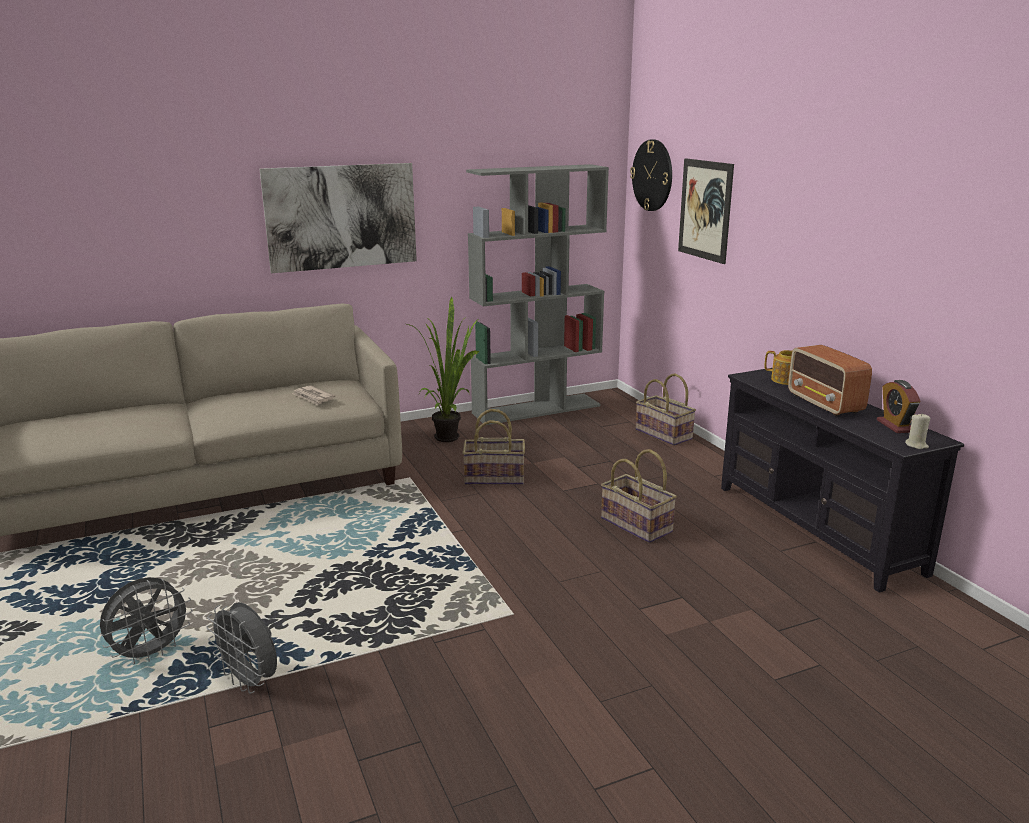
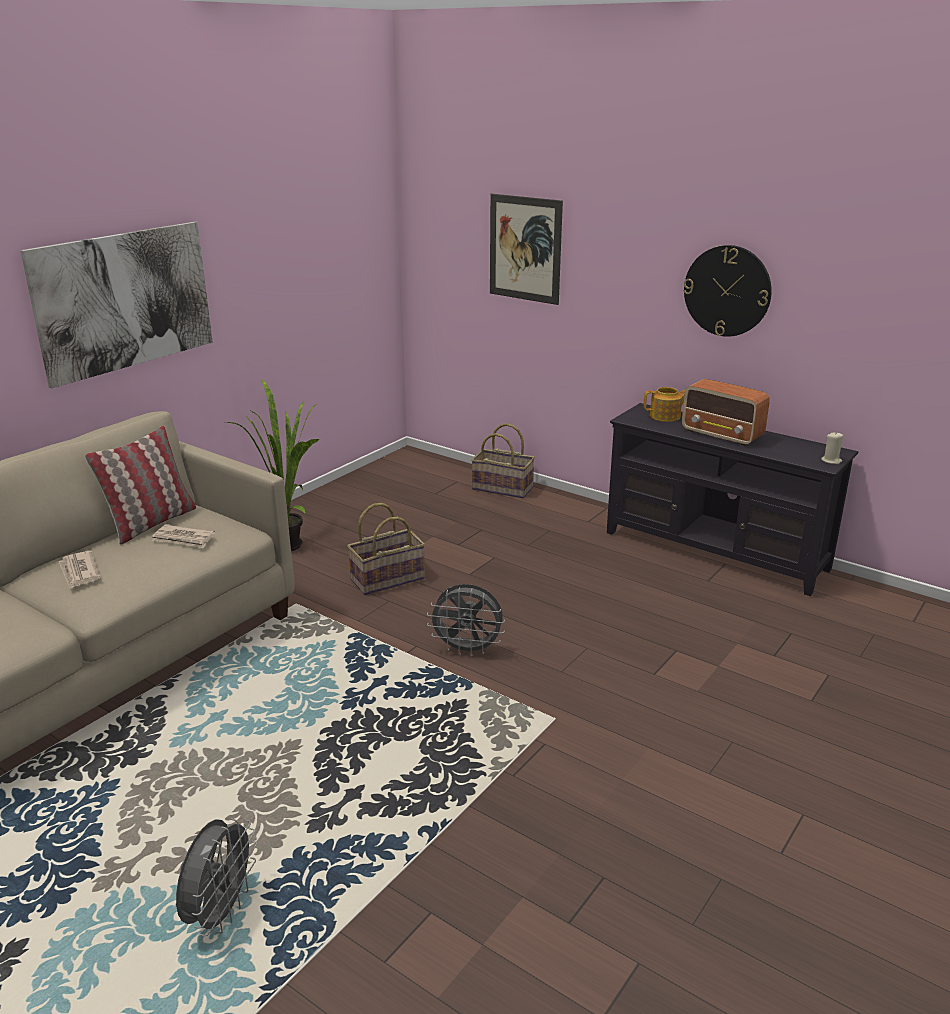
camera: 30 degrees left, 5 degrees up
(228, 402) = (79, 572): none -> newspaper
(250, 682) = (374, 894): grey fan -> grey fan (468, 650)
(308, 384) = (151, 523): none -> pillow
(537, 409) = (350, 488): grey bookcase -> none
(637, 525) = (572, 591): basket -> none
(652, 175) = (442, 211): wall clock -> wall clock (727, 291)
(895, 426) = (796, 445): alarm clock -> none

